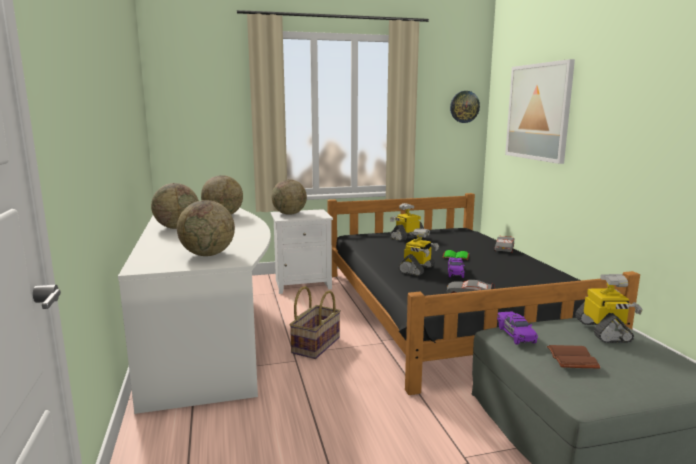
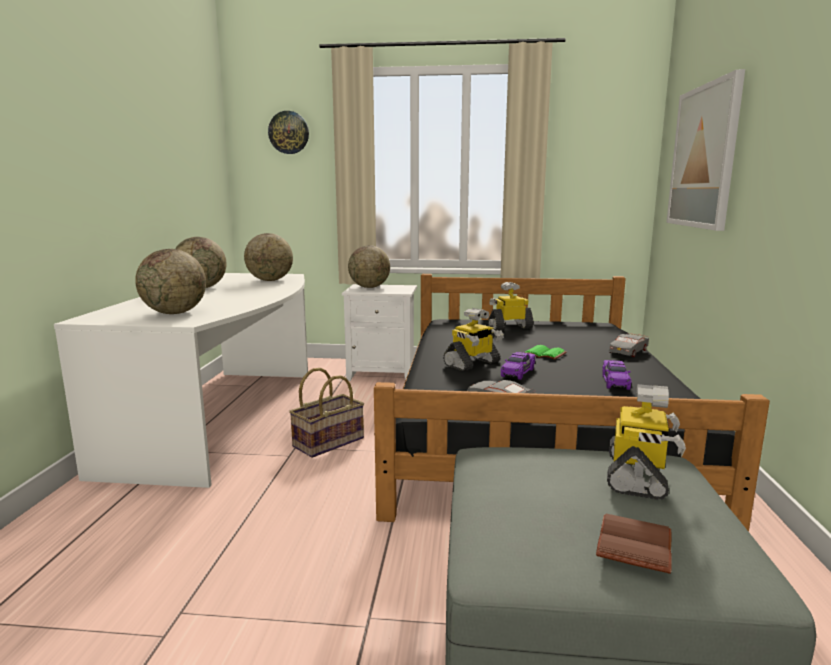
camera: 20 degrees right, 0 degrees up
(464, 106) = (621, 158): wall clock -> wall clock (289, 132)
(515, 335) = (496, 460): purple toy car -> purple toy car (615, 382)
(574, 359) = (535, 506): brown book -> brown book (636, 546)

